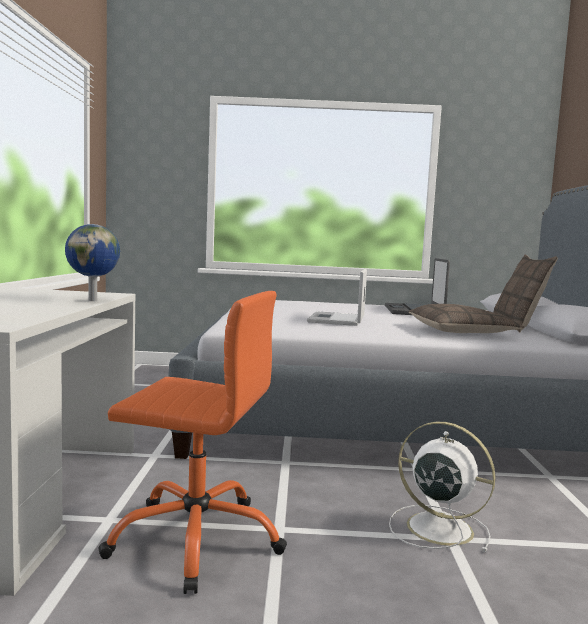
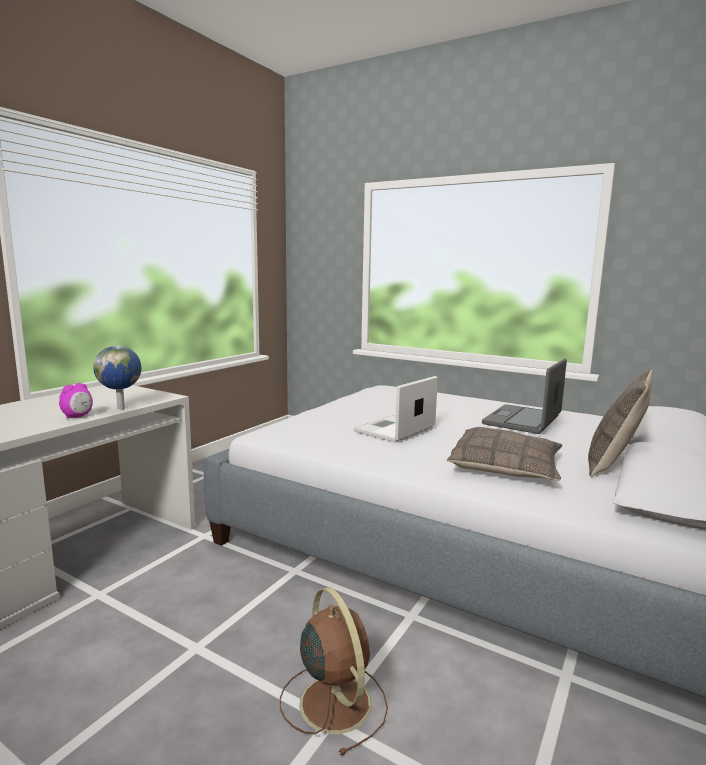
camera: 30 degrees right, 5 degrees up
(64, 306) = (77, 416): none -> alarm clock
(196, 538) = (127, 635): orange office chair -> none
(436, 527) = (333, 700): white fan -> brown fan

